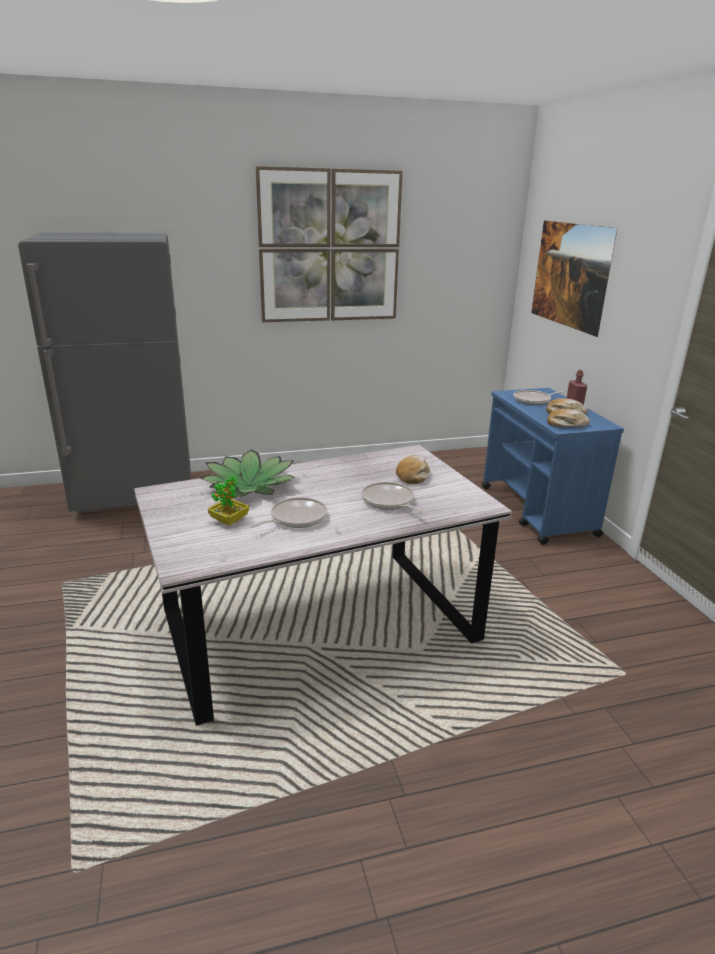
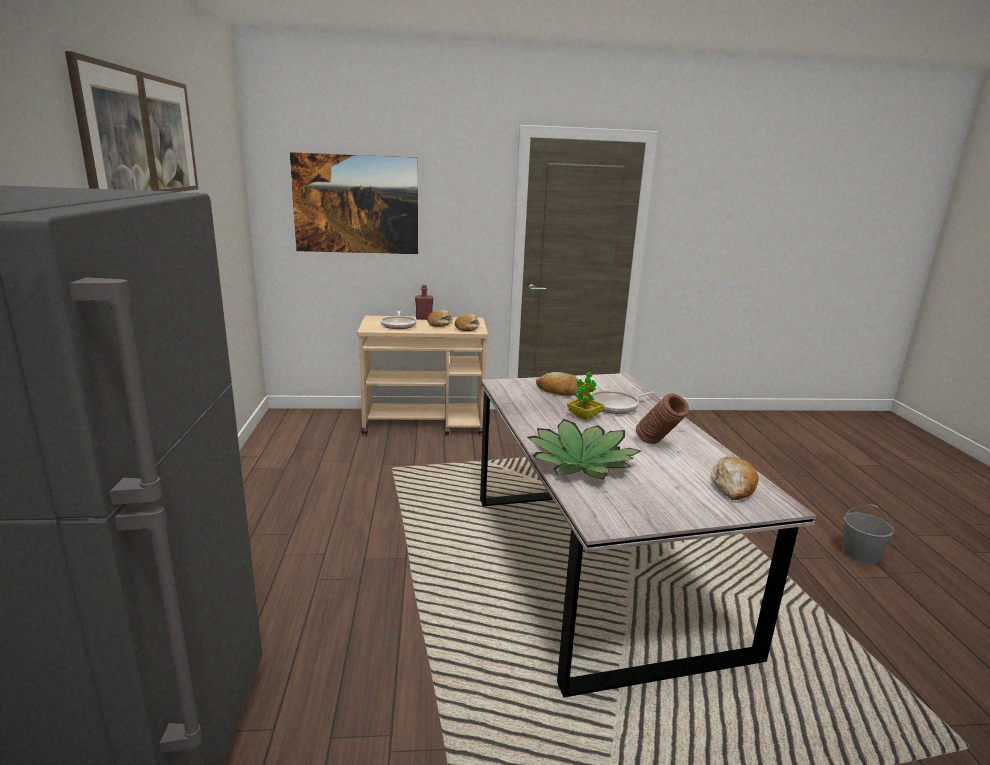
camera: 80 degrees left, 5 degrees down
(215, 548) = (733, 486): none -> bread
(229, 521) = (672, 477): potted plant -> potted plant (584, 416)
(295, 518) = (658, 445): frying pan -> brown vase
(428, 892) = (860, 554): none -> grey bucket
(537, 511) = (425, 423): blue cart -> beige cart

